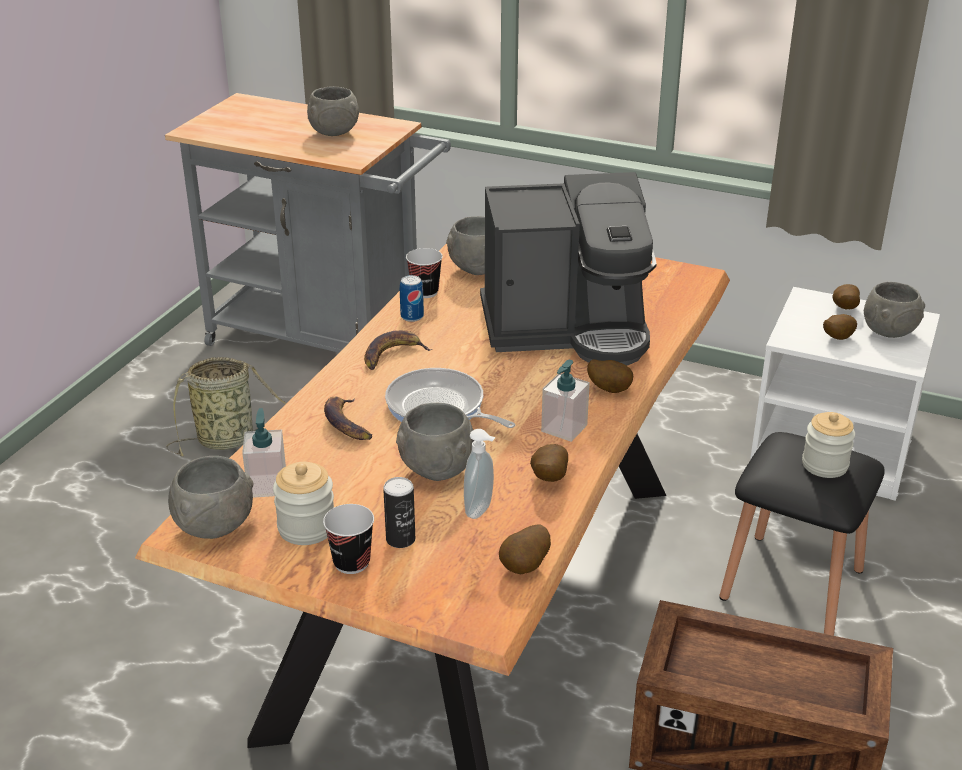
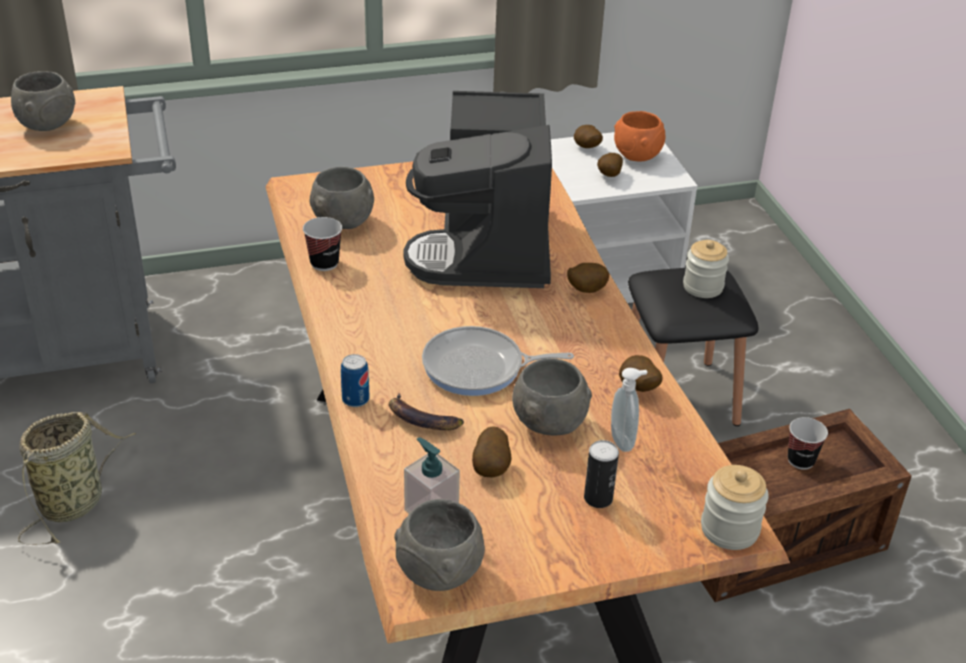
camera: 40 degrees left, 5 degrees up
(306, 528) = (514, 530): jar -> jar (729, 529)
(351, 562) = (588, 539): cup -> cup (801, 460)
(392, 355) = (375, 336): banana -> none
(412, 317) = (344, 292): can -> can (355, 399)
(526, 567) = (712, 470): potato -> potato (492, 468)
(564, 428) = (595, 340): soap dispenser -> none
(568, 329) = (488, 249): coffee machine -> coffee machine turned 135 degrees clockwise
(888, 332) = (636, 156): grey bowl -> orange bowl

